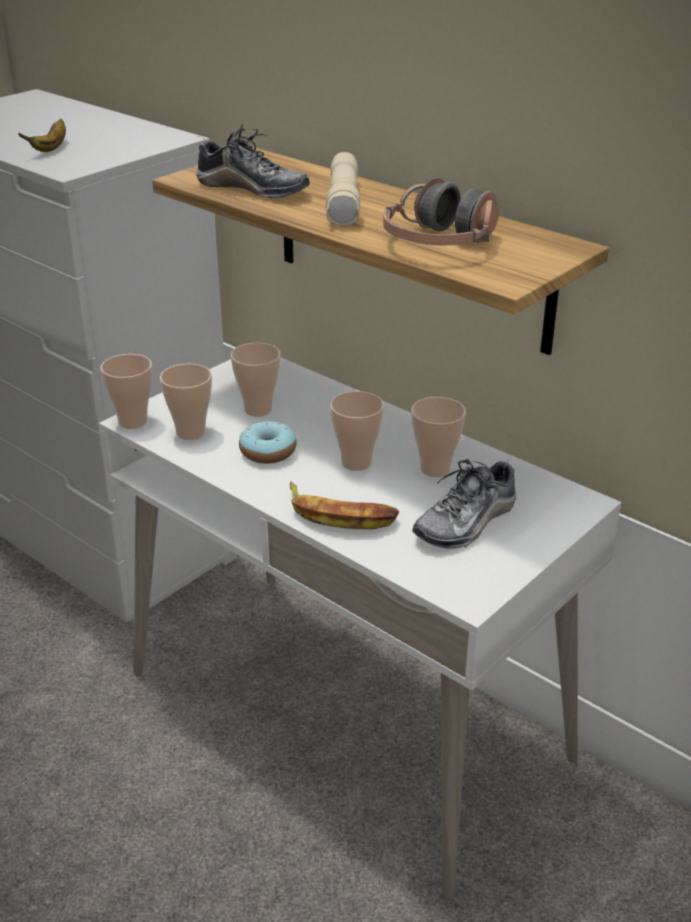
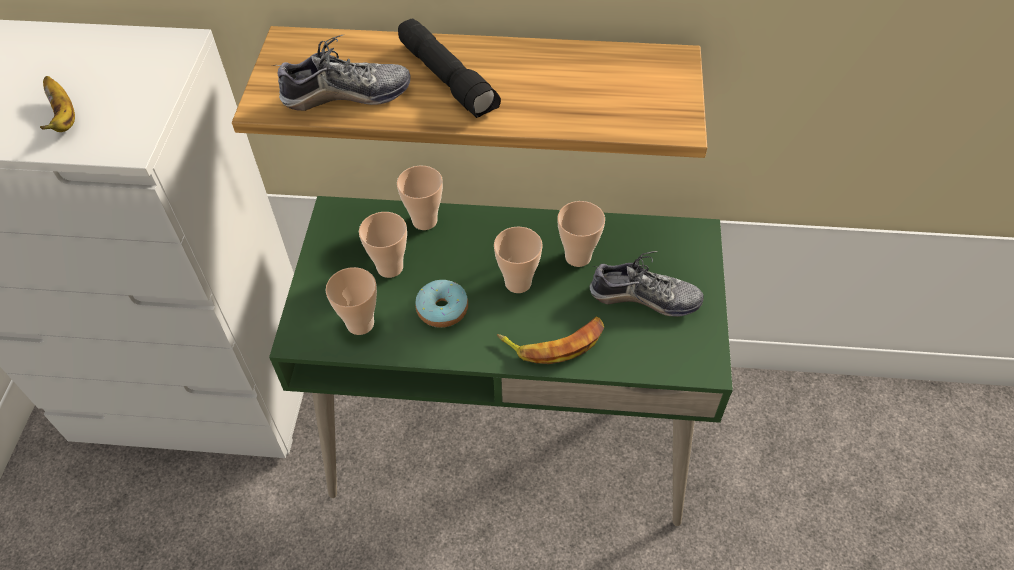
camera: 35 degrees left, 20 degrees up
(133, 421) = (299, 339): cup -> cup (424, 221)
(345, 203) = (448, 79): beige flashlight -> black flashlight
(346, 715) = (510, 432): white desk -> green desk
(439, 242) = (581, 100): headphones -> none
(466, 522) = (644, 297): shoe -> shoe turned 90 degrees counterclockwise

